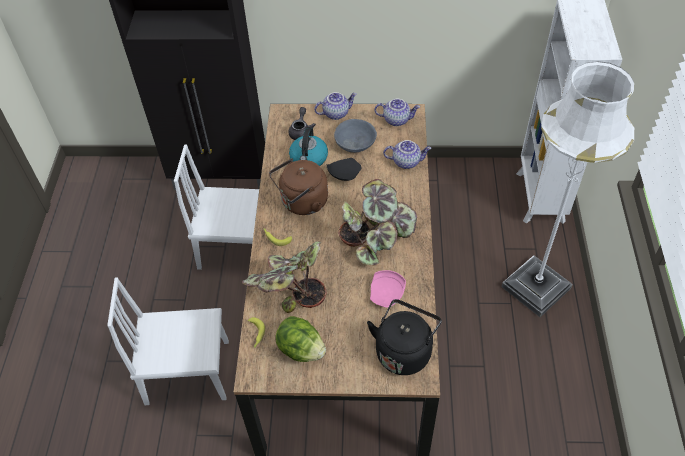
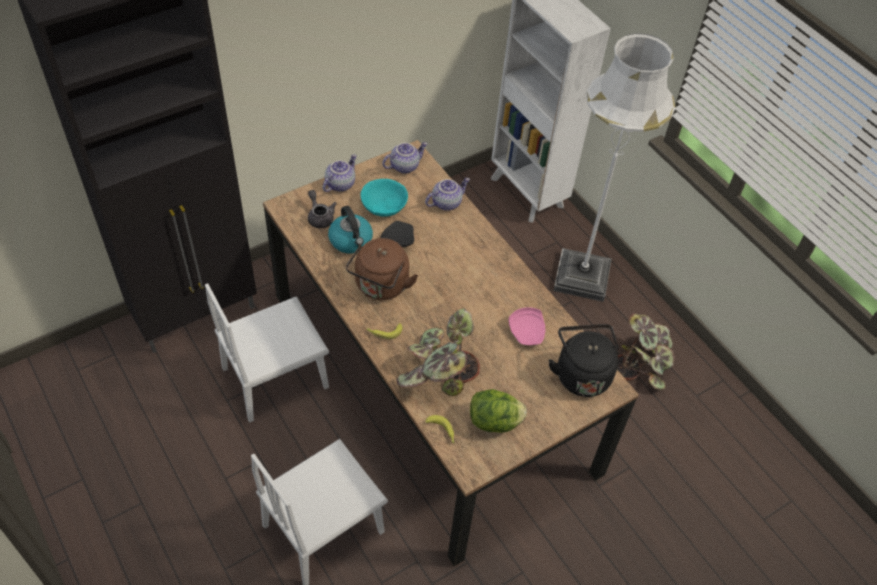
camera: 40 degrees left, 0 degrees up
(356, 143) = (384, 205): grey bowl -> turquoise bowl
(375, 238) = (476, 286): potted plant -> potted plant (642, 363)

